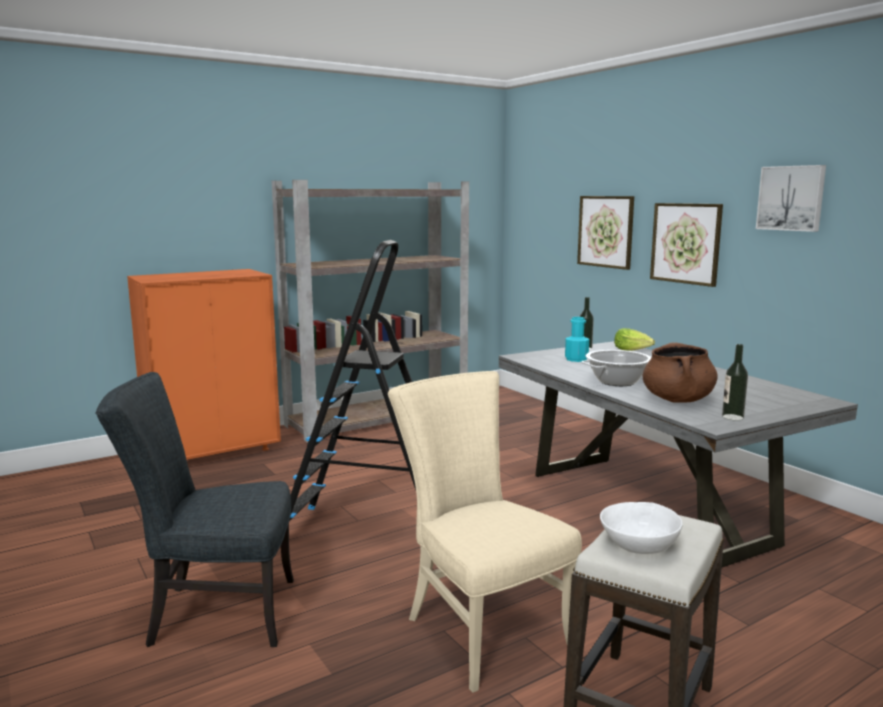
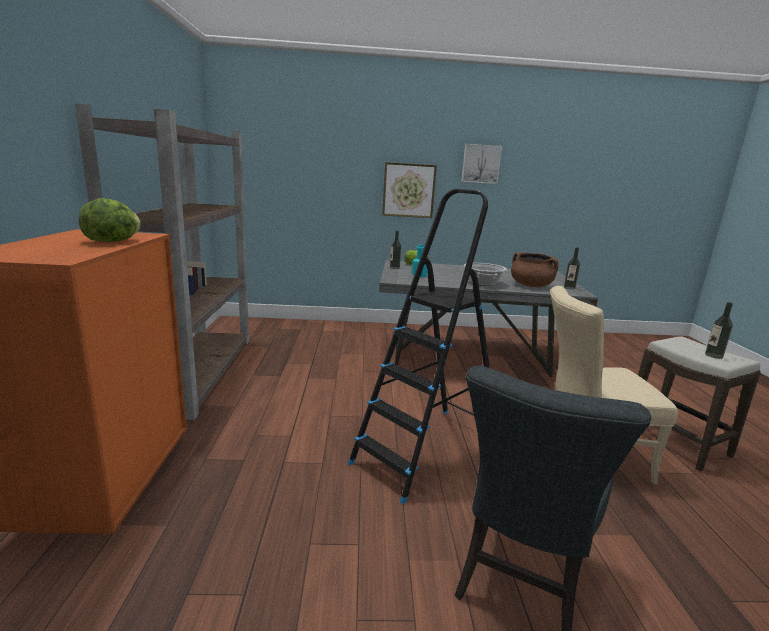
camera: 60 degrees left, 5 degrees up
(218, 276) = (113, 241): none -> lettuce
(605, 231) = (337, 181): picture -> none
(639, 546) = (713, 355): white bowl -> bottle

